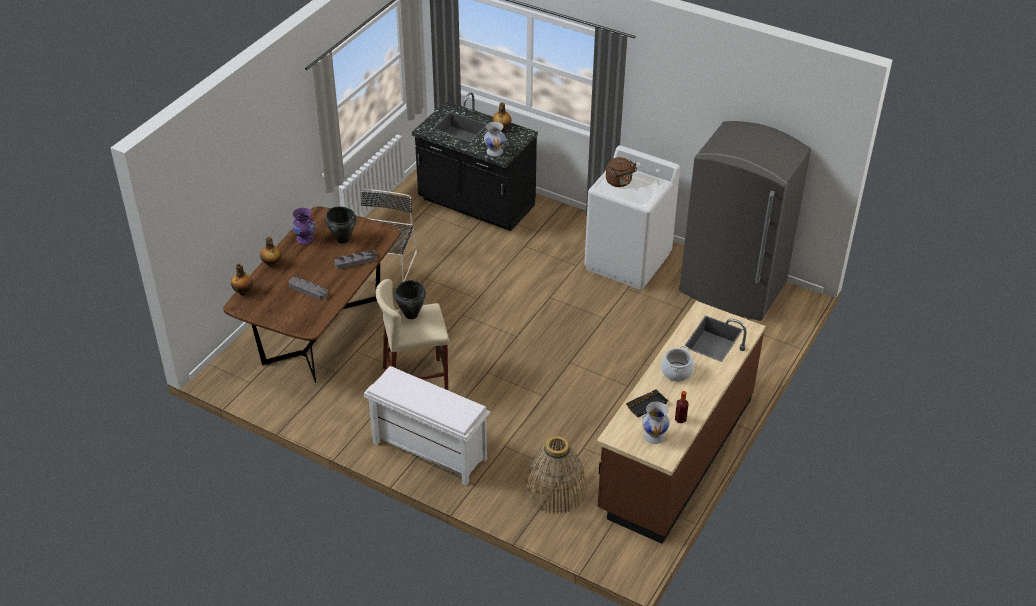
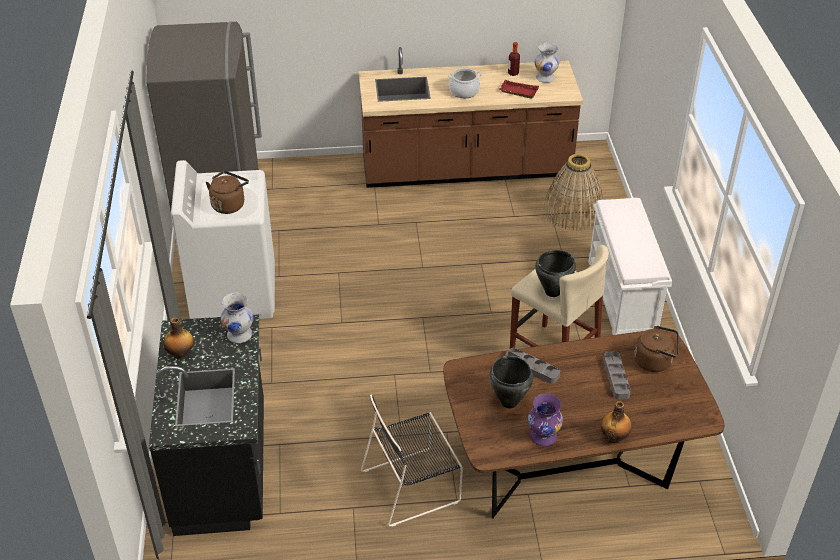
camera: 125 degrees left, 0 degrees up
(243, 292) = (681, 430): bottle -> none
(299, 313) = (655, 361): none -> brown kettle
(646, 405) = (518, 92): black tray -> red tray

